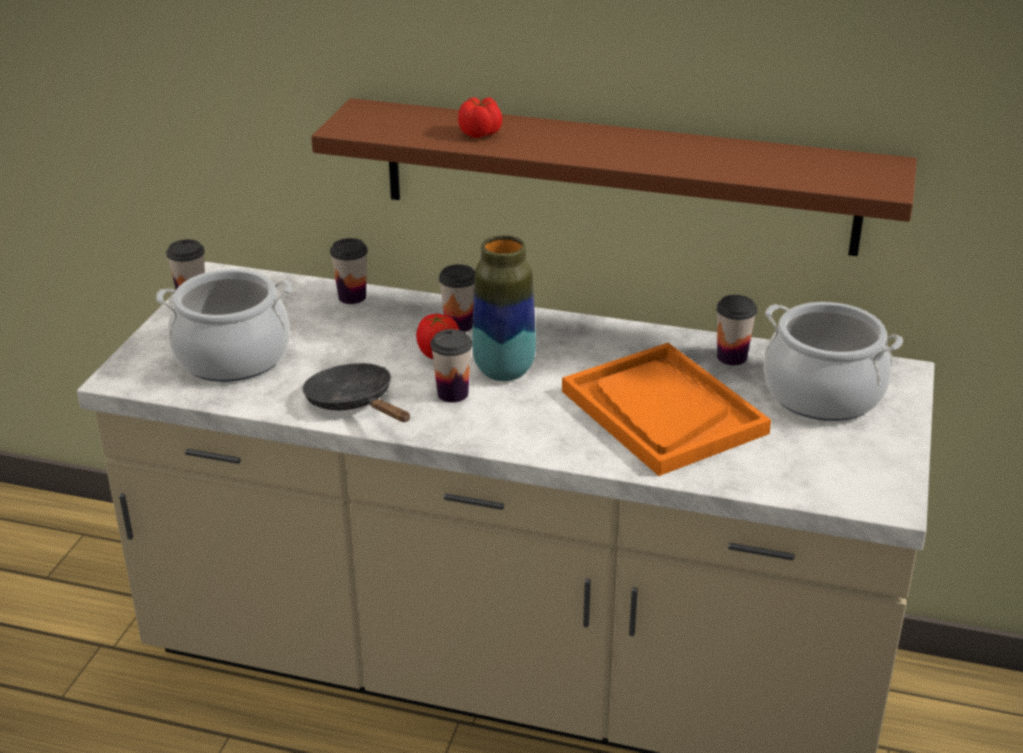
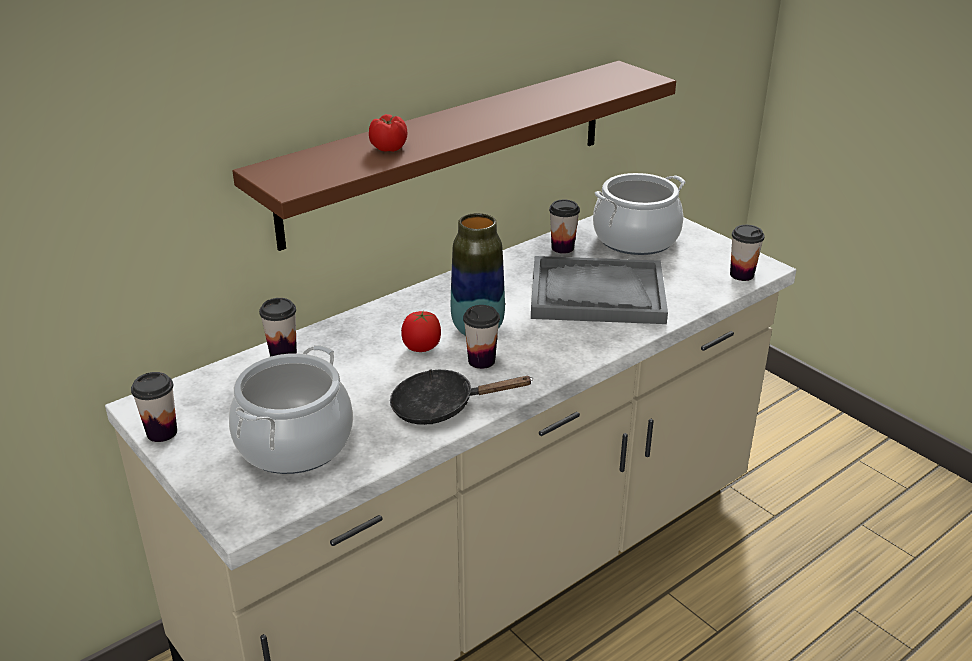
camera: 55 degrees left, 0 degrees up
(459, 325) = (391, 324): cup -> cup (741, 275)
(662, 412) = (597, 294): orange tray -> grey tray

